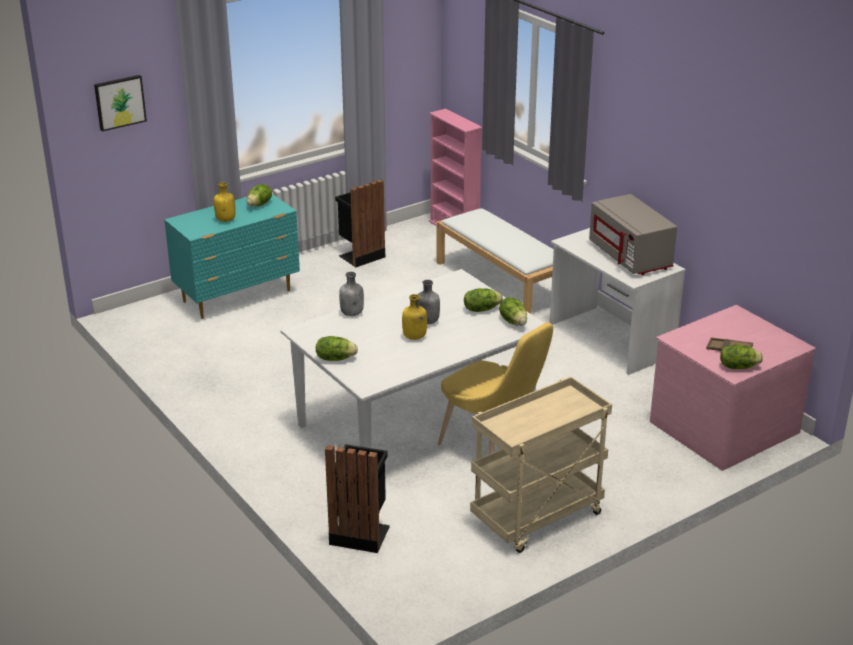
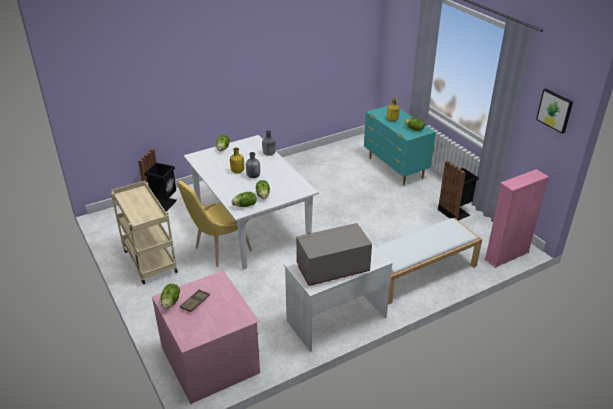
camera: 95 degrees right, 5 degrees up
(119, 102) = (400, 31): picture -> picture (555, 110)

